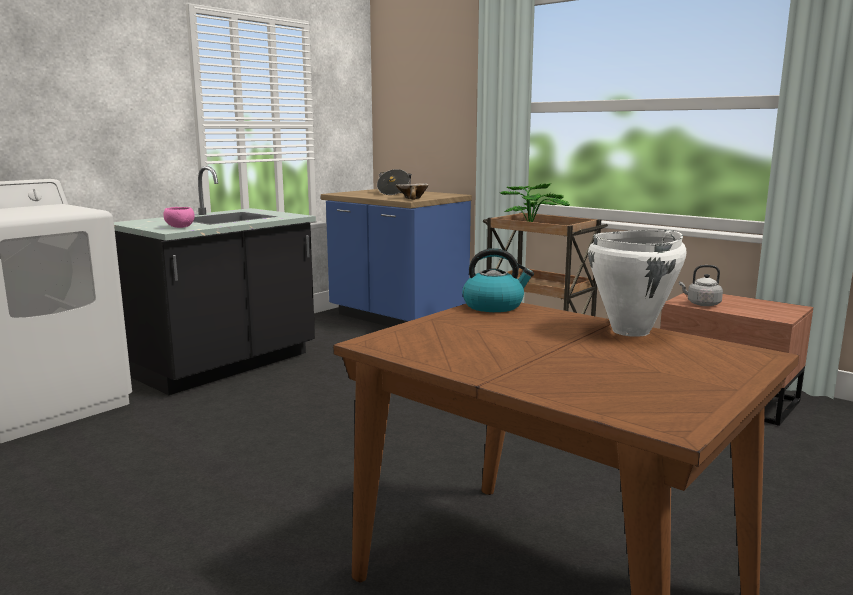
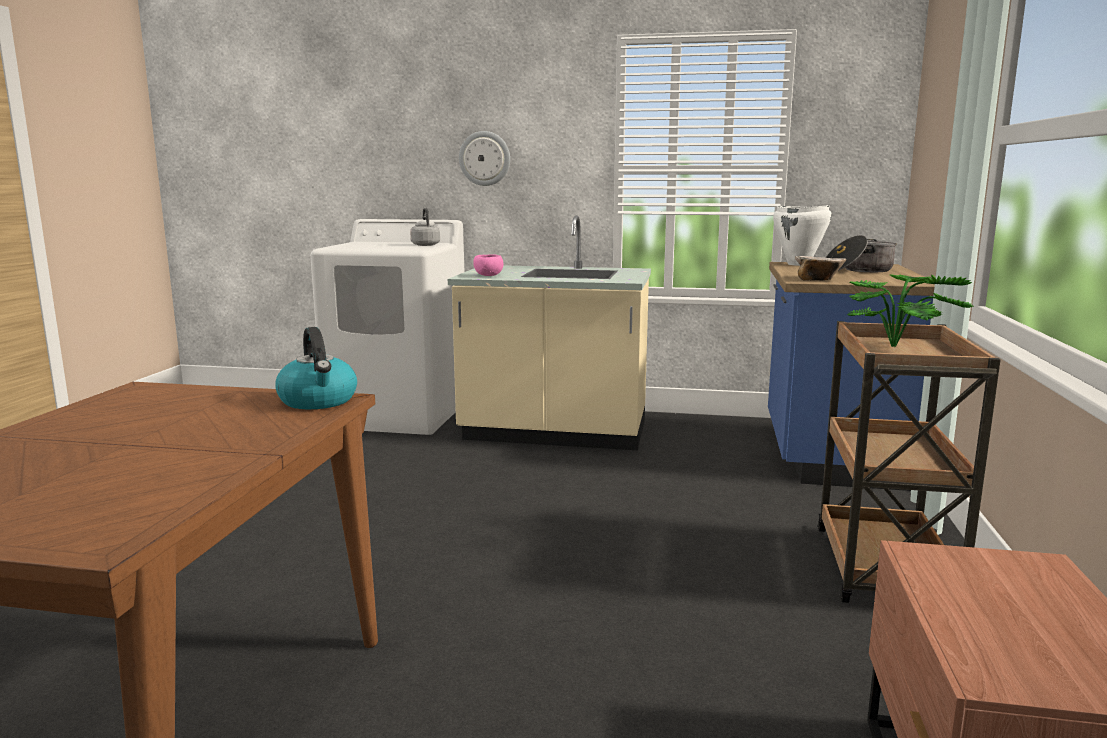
camera: 60 degrees right, 0 degrees up
(71, 112) = (484, 158): none -> wall clock
(225, 365) = (554, 433): black counter -> beige counter
(631, 331) = (219, 466): white cooking pot -> white cooking pot (798, 264)
(701, 304) = (941, 576): grey kettle -> grey kettle (425, 245)

